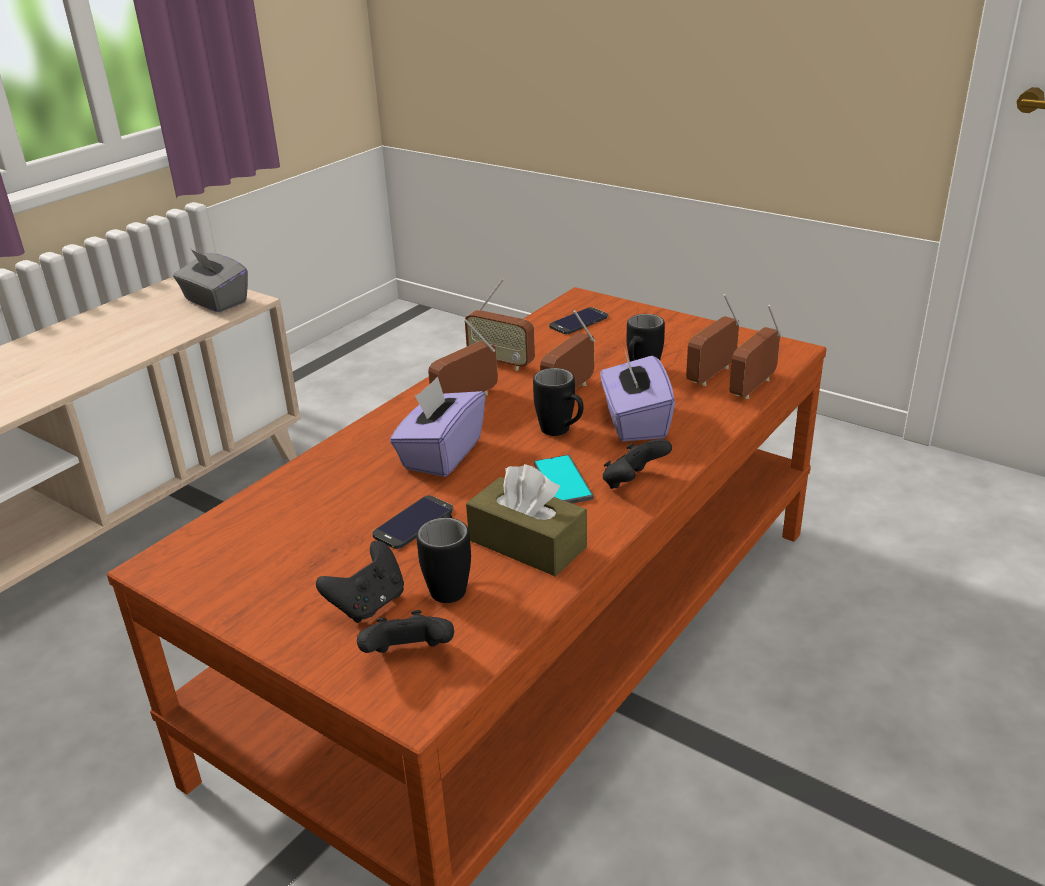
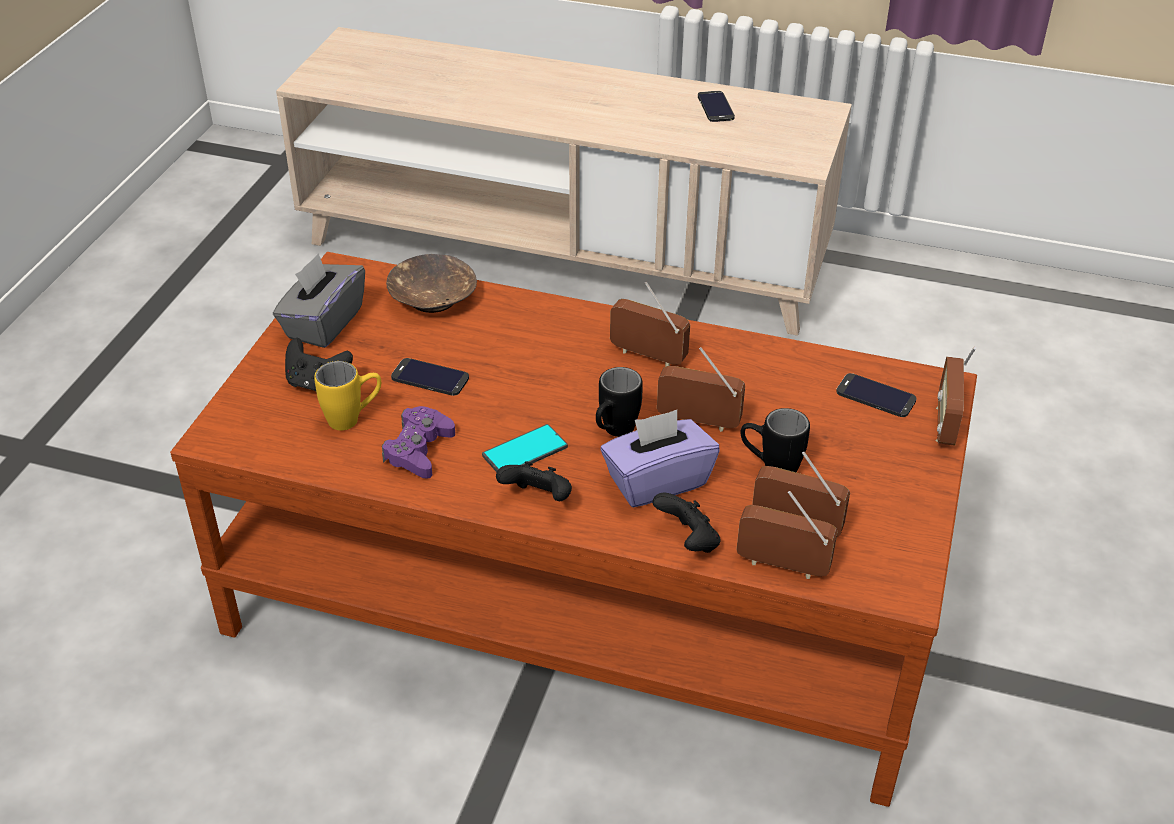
camera: 70 degrees right, 10 degrees up
(114, 321) = (715, 107): none -> phone
(215, 301) = (791, 145): grey tissue box -> grey tissue box (323, 323)
(276, 505) = (432, 298): none -> brown bowl
(408, 656) = (263, 420): black game controller -> black game controller (688, 541)
(441, 454) = (543, 365): purple tissue box -> none
(449, 583) = (353, 418): black mug -> yellow mug
(501, 362) = (741, 360): radio -> radio (946, 425)
(527, 544) = (419, 450): brown tissue box -> purple game controller

